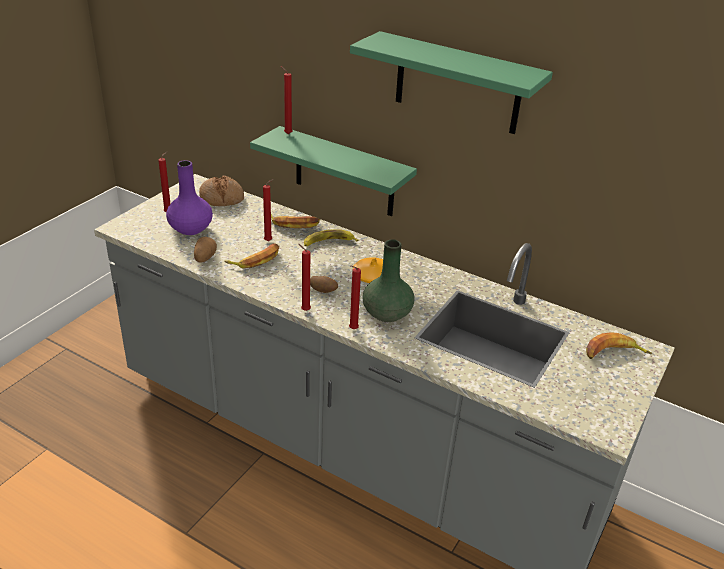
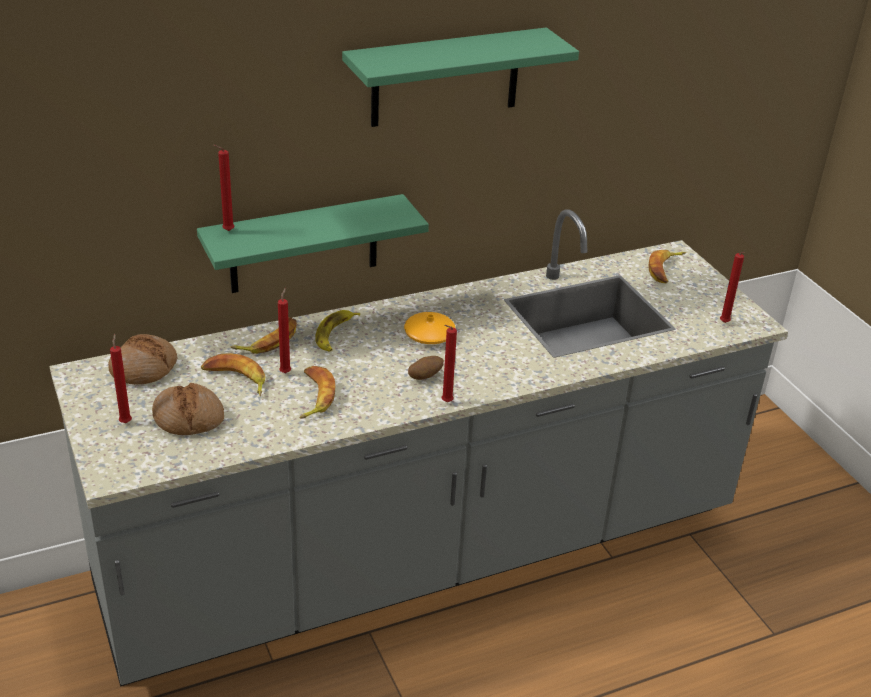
camera: 55 degrees left, 0 degrees up
(191, 229) = (188, 418): purple vase -> bread
(204, 258) = (267, 432): potato -> none
(243, 228) = (235, 379): none -> banana
(352, 329) = (507, 387): red candle -> red candle (724, 323)
(386, 314) = (502, 355): green vase -> none

